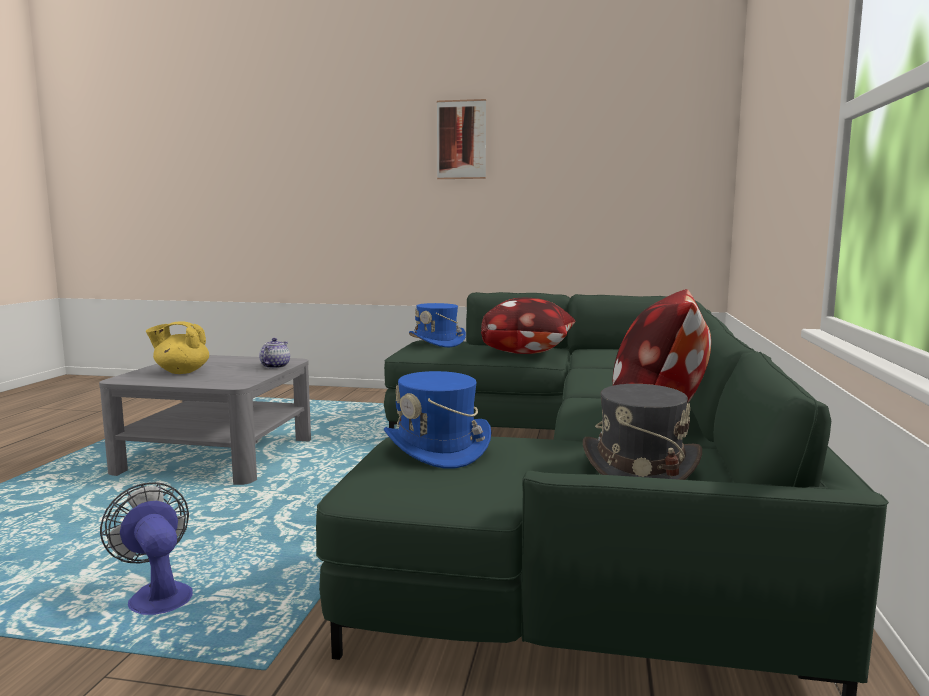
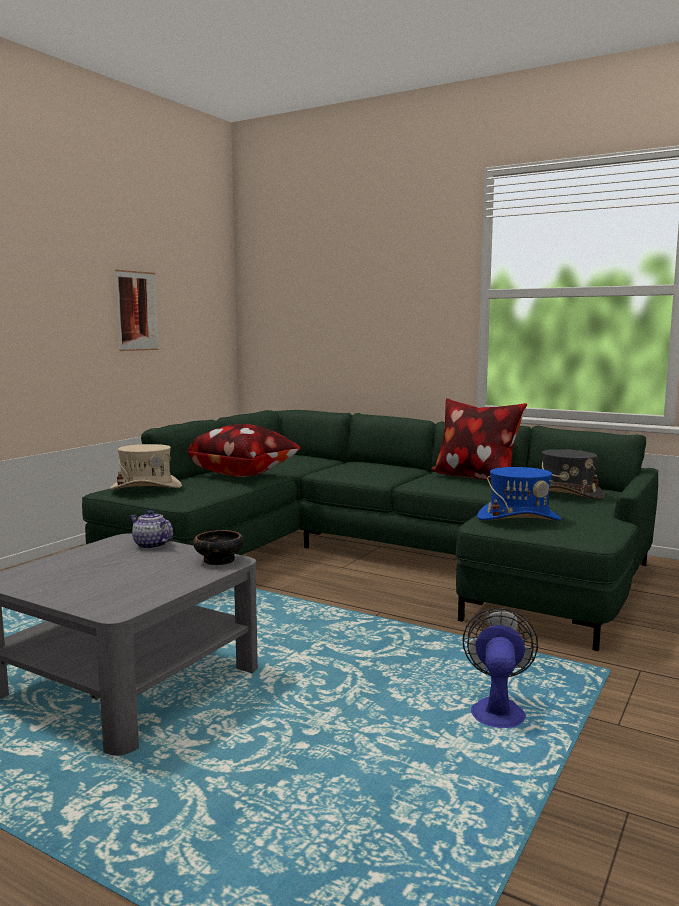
camera: 70 degrees left, 0 degrees up
(157, 595) = (497, 709): fan -> fan turned 120 degrees clockwise
(181, 372) = (114, 583): yellow teapot -> none
(236, 382) = (218, 560): none -> bowl
(437, 342) = (146, 487): blue hat -> beige hat
(461, 139) = (39, 256): picture -> picture (137, 311)

